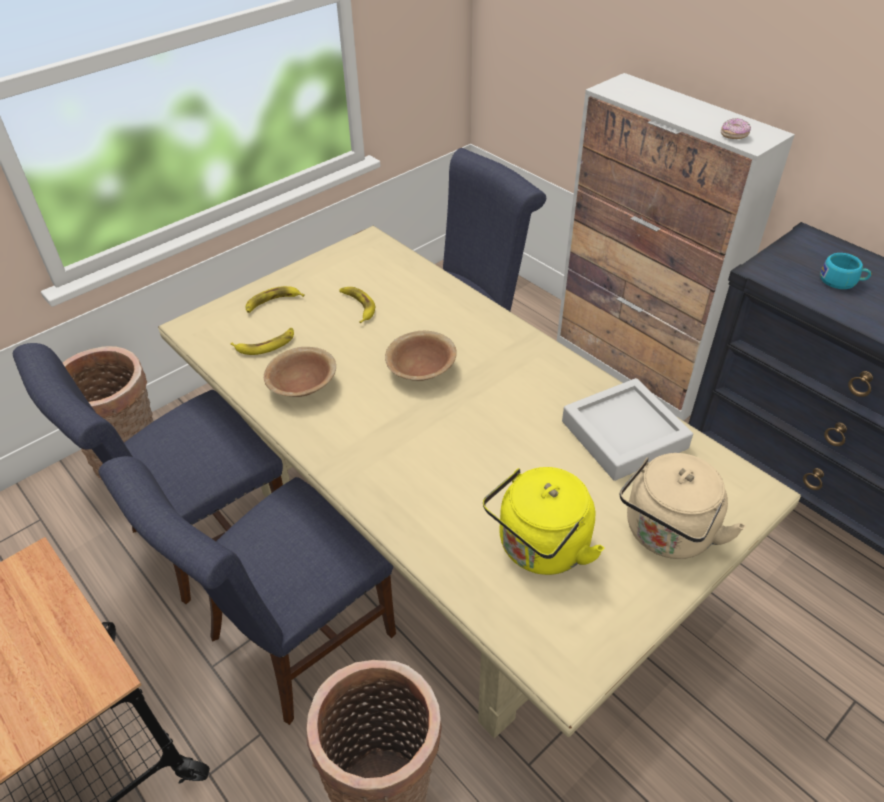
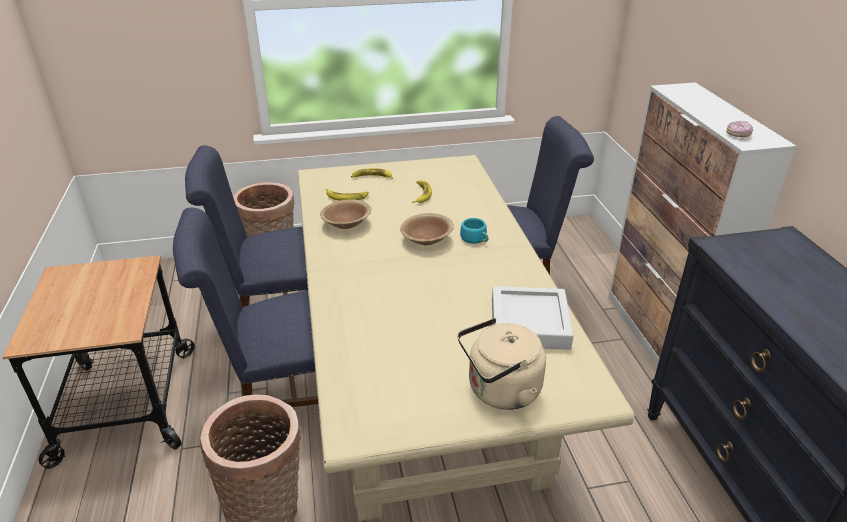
camera: 30 degrees right, 10 degrees down
(540, 549) = (403, 362): yellow kettle -> none
(842, 281) = (785, 272): turquoise cup -> turquoise cup (475, 239)

